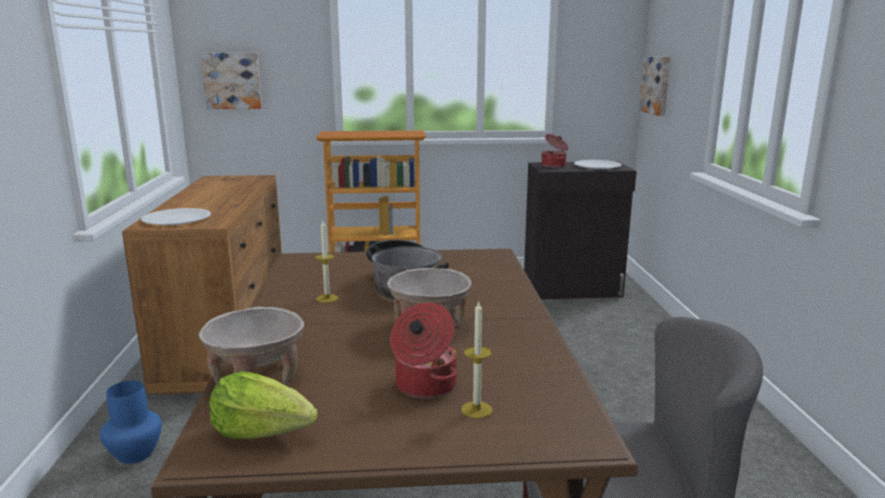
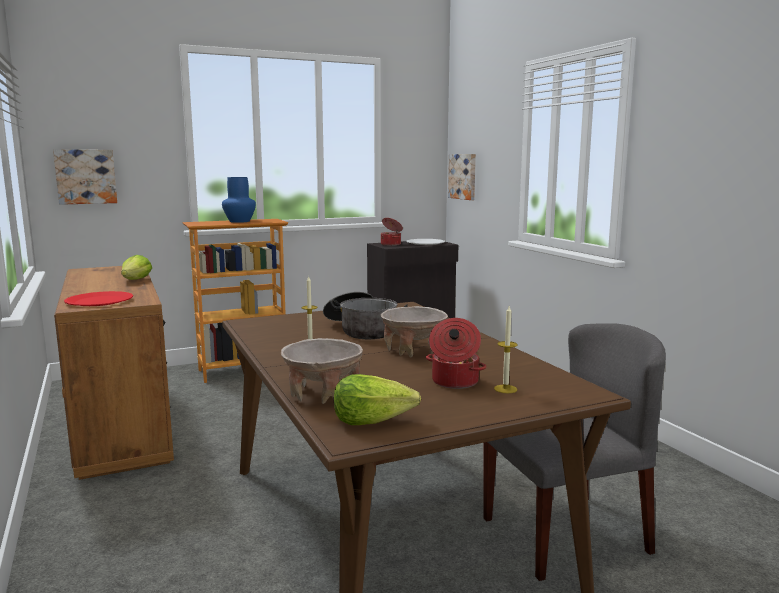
camera: 20 degrees left, 5 degrees down
(136, 454) = (100, 528): blue vase -> blue vase (240, 221)
(177, 219) = (99, 301): white plate -> red plate
(241, 195) = (136, 280): none -> lettuce

